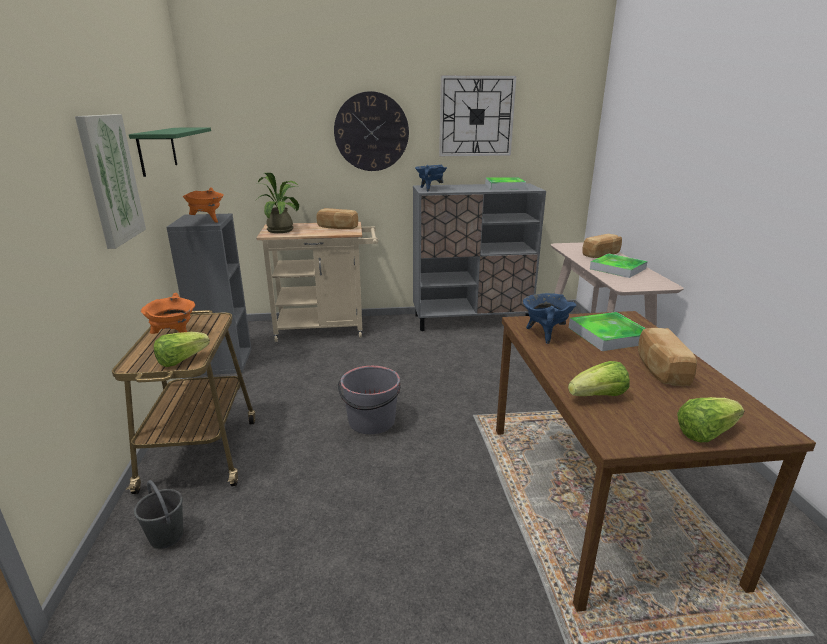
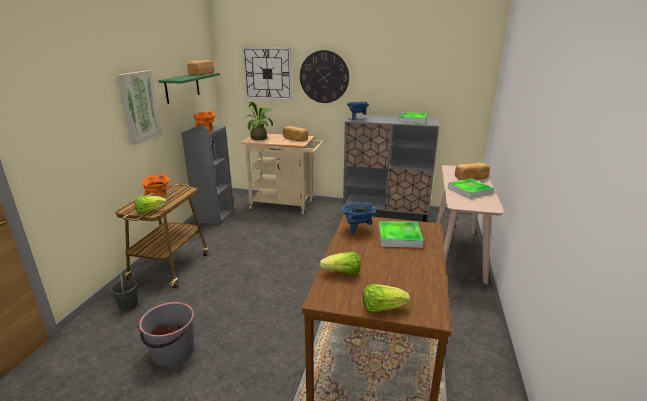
camera: 20 degrees right, 0 degrees up
(371, 422) = (271, 268): grey bucket -> grey bucket (172, 352)
(476, 116) = (398, 68): wall clock -> wall clock (267, 73)
(660, 369) = (405, 265): bread -> bread (201, 74)

